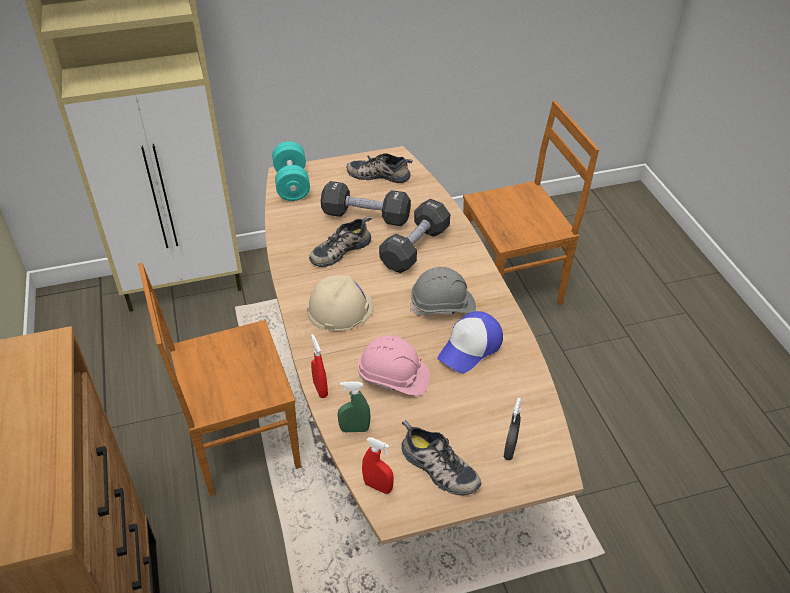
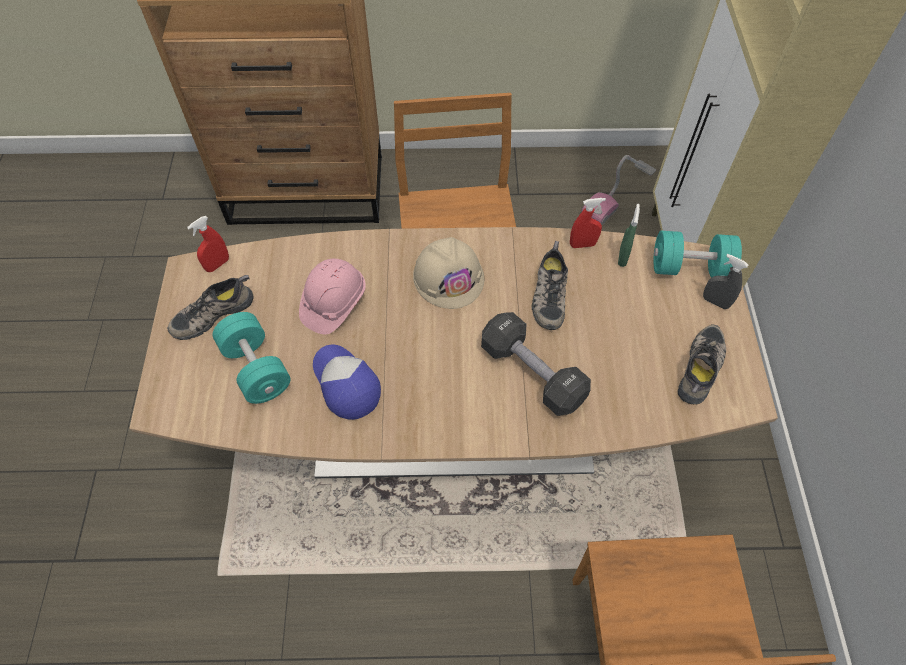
camera: 105 degrees right, 15 degrees up
(103, 336) = (619, 193): none -> vacuum cleaner
(320, 389) = (343, 242): red spray bottle -> red spray bottle (582, 244)
(340, 249) = (548, 294): shoe -> shoe turned 150 degrees counterclockwise
(354, 429) = (285, 260): green spray bottle -> green spray bottle (622, 257)
(366, 216) = (608, 333): black dumbbell -> none
(443, 306) = (420, 375): grey hard hat -> none
(482, 412) = (256, 368): none -> turquoise dumbbell
(510, 450) = (201, 378): grey spray bottle -> grey spray bottle (715, 302)

